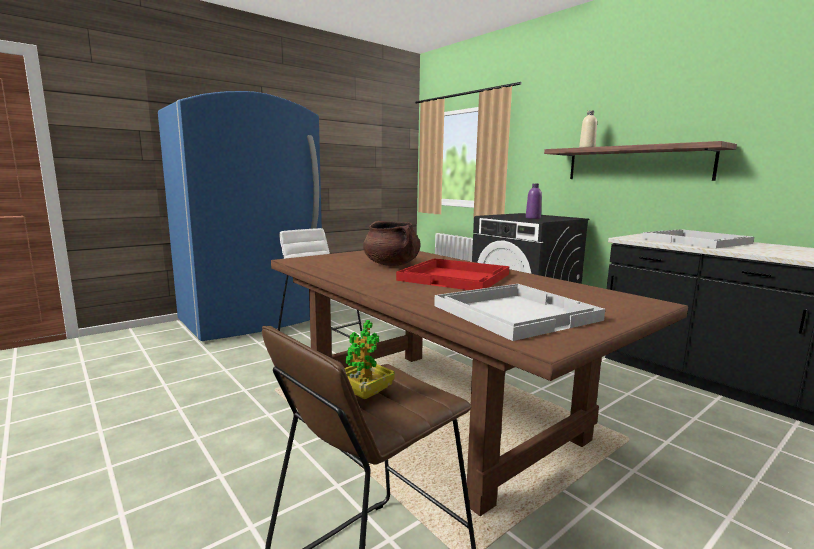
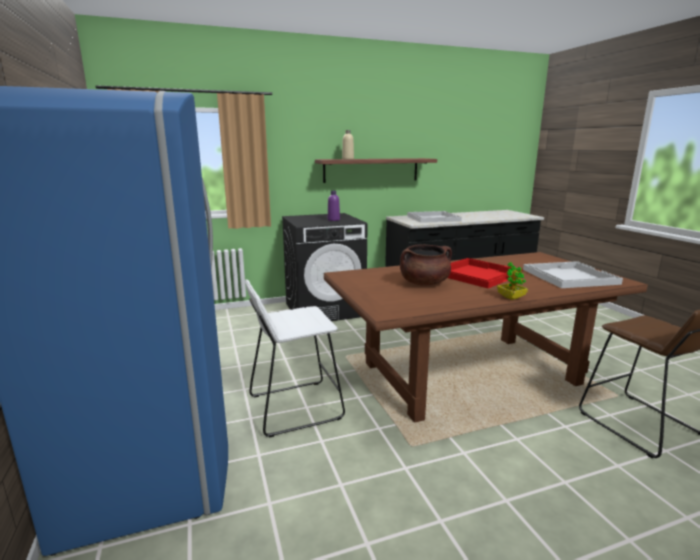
camera: 70 degrees left, 5 degrees up
(365, 393) = (656, 331): potted plant -> potted plant (511, 297)

